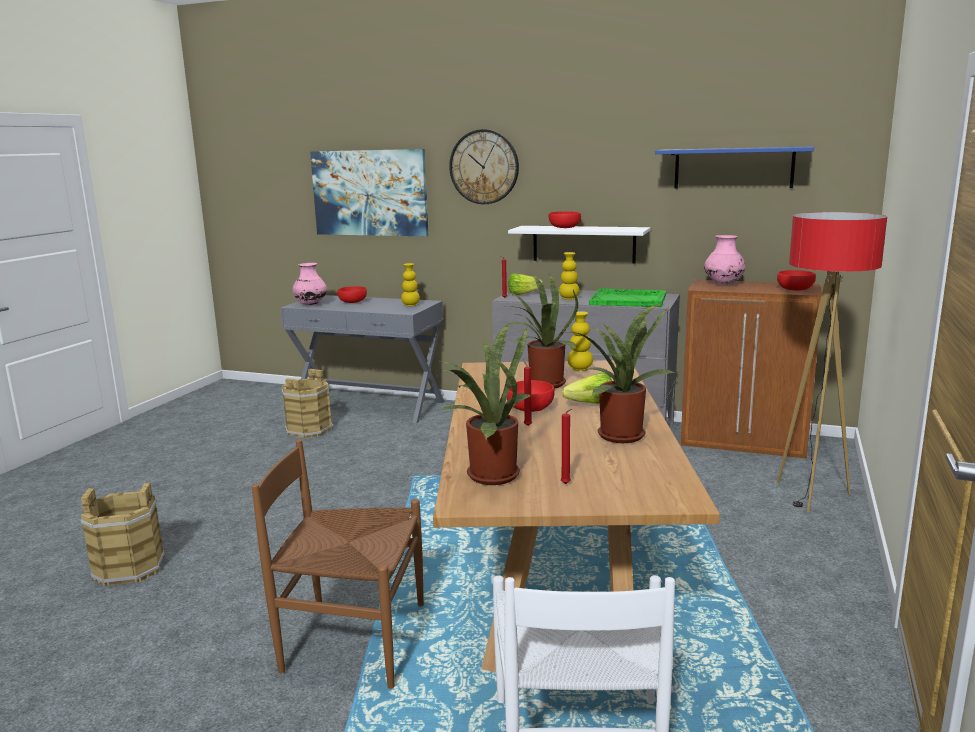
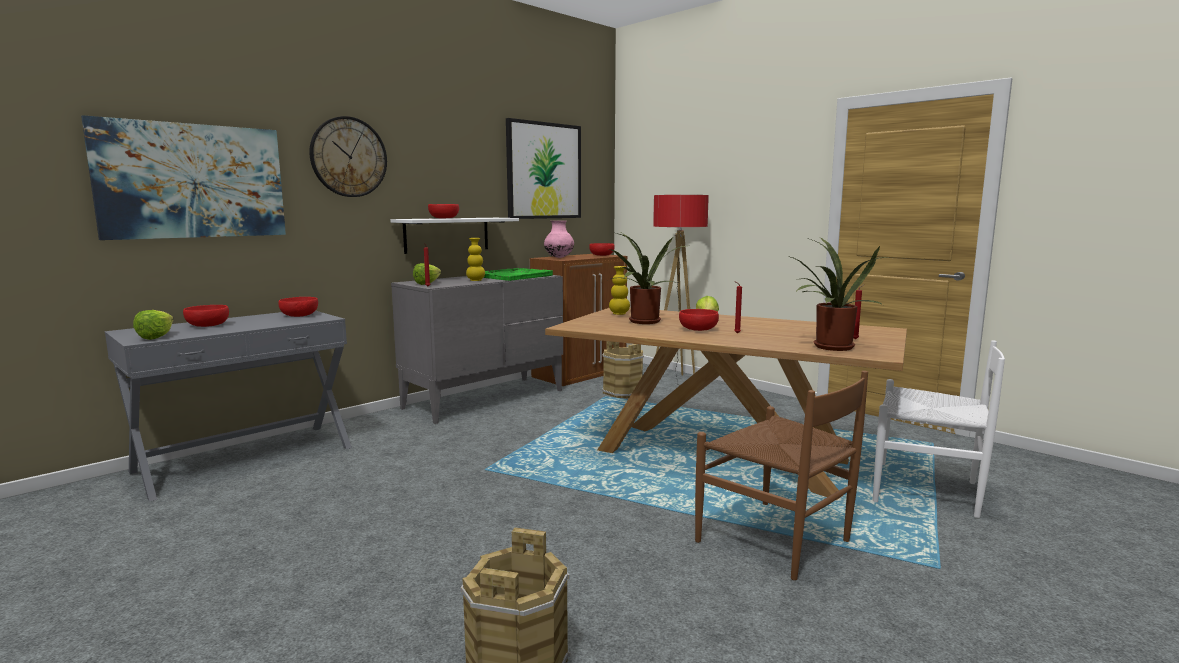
camera: 65 degrees left, 5 degrees down
(309, 429) = (251, 499): brown bucket -> brown bucket (623, 392)
(311, 304) = (160, 336): pink vase -> lettuce
(352, 640) = (776, 540): brown chair -> brown chair turned 75 degrees counterclockwise
(410, 305) = (300, 315): yellow vase -> red bowl
(619, 434) = (772, 324): potted plant -> none
(733, 168) = (544, 171): blue shelf -> picture

